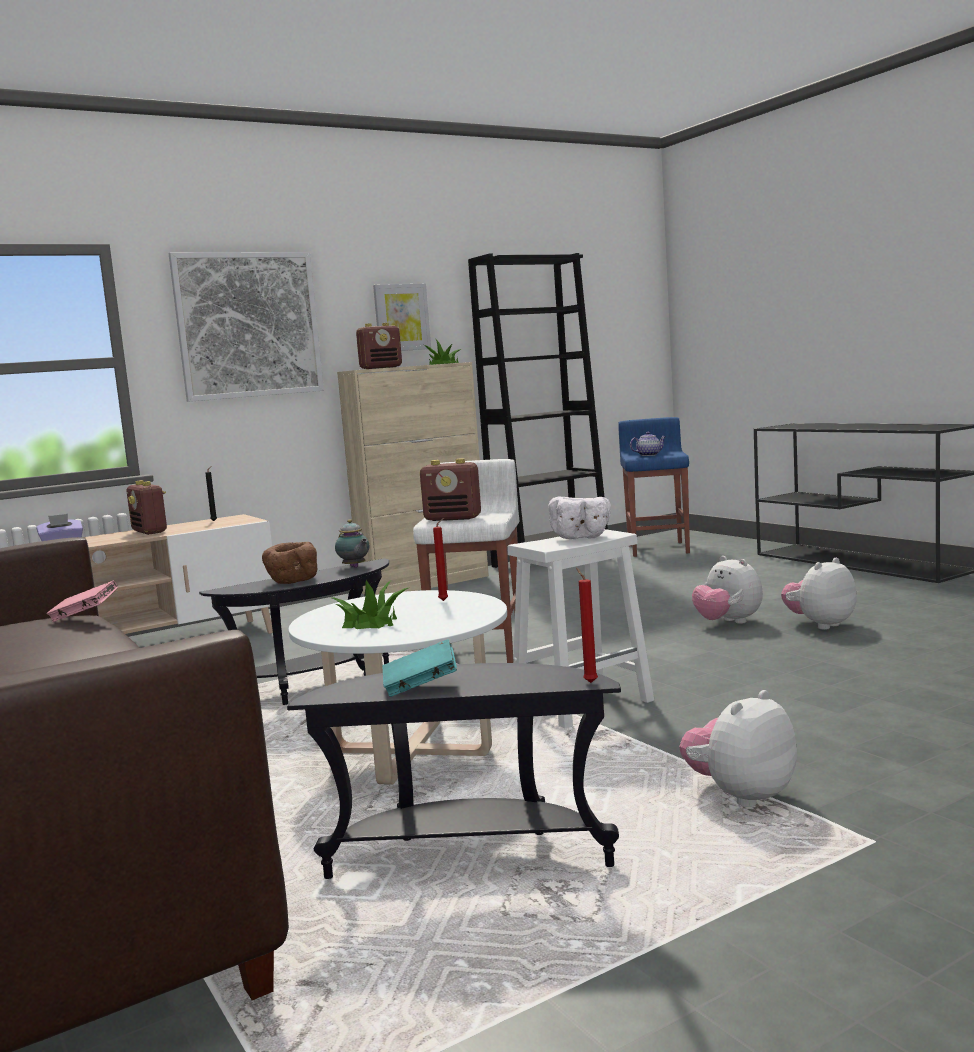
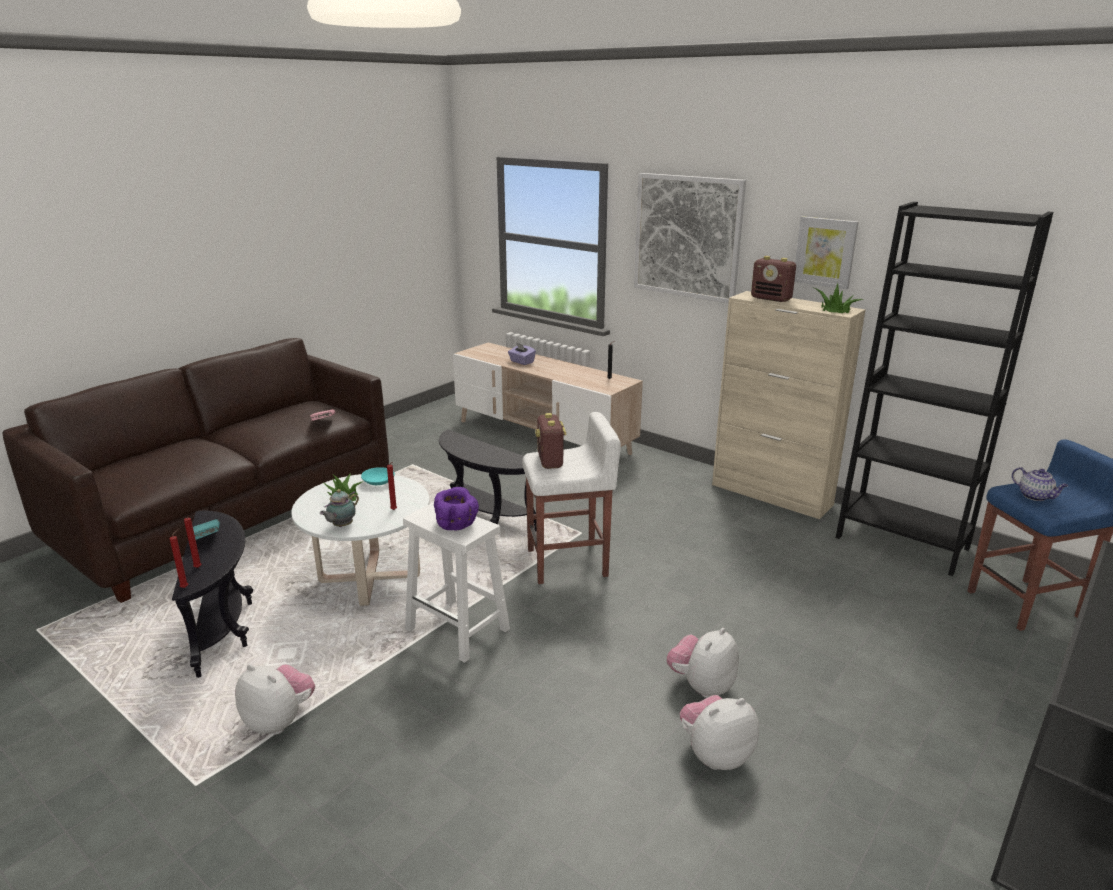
camera: 70 degrees right, 15 degrees up
(150, 532) = (567, 371): radio -> none
(293, 582) = (467, 450): brown bowl -> none
(340, 610) = (379, 482): none -> turquoise bowl
(354, 567) = (511, 459): teapot -> teapot (341, 526)
(528, 681) = (198, 568): none -> red candle
(581, 537) = (457, 524): white bowl -> purple bowl
(820, 625) = (715, 754): plush toy -> plush toy turned 60 degrees counterclockwise

